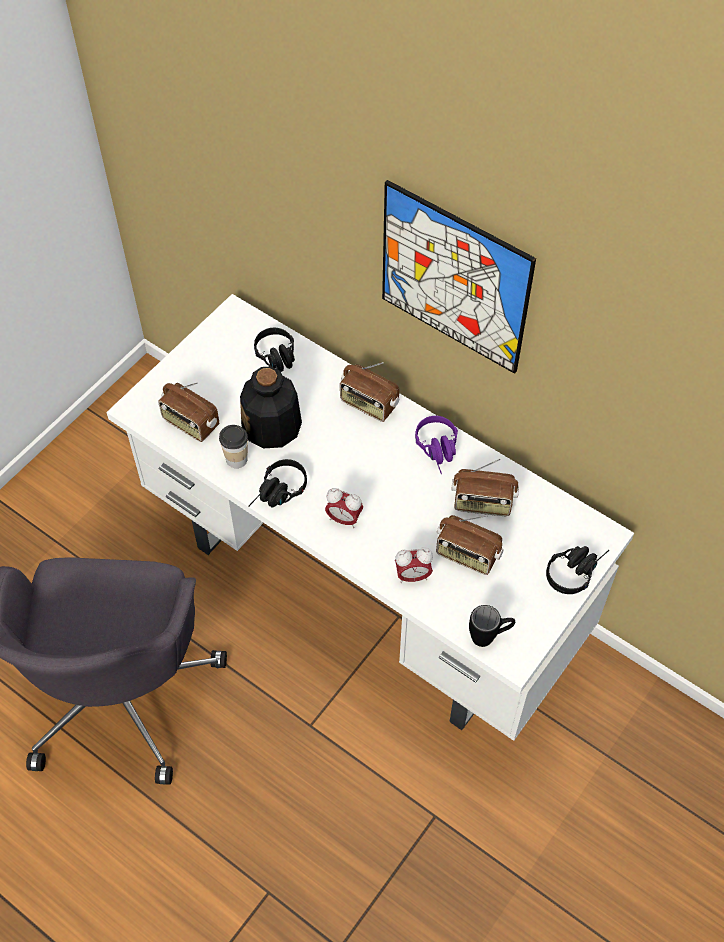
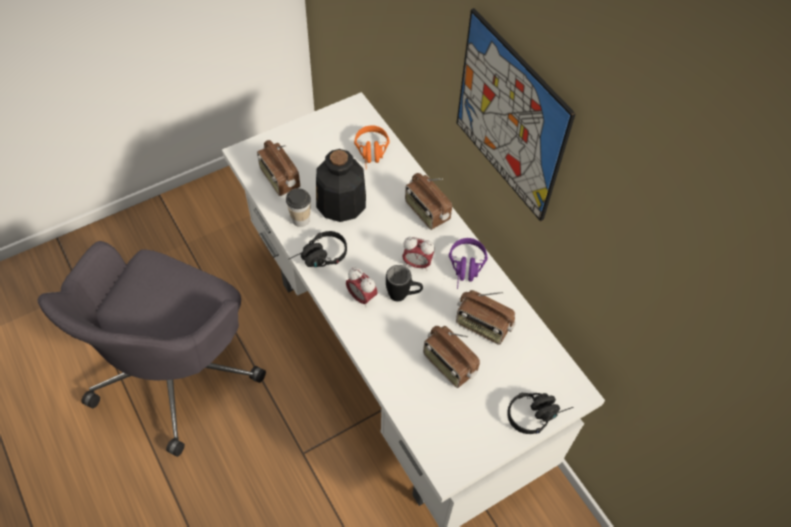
camera: 20 degrees right, 0 degrees up
(279, 360) = (372, 154): black headphones -> orange headphones
(412, 576) = (395, 365): alarm clock -> alarm clock (417, 264)
(489, 637) = (435, 442): black mug -> black mug (403, 295)

